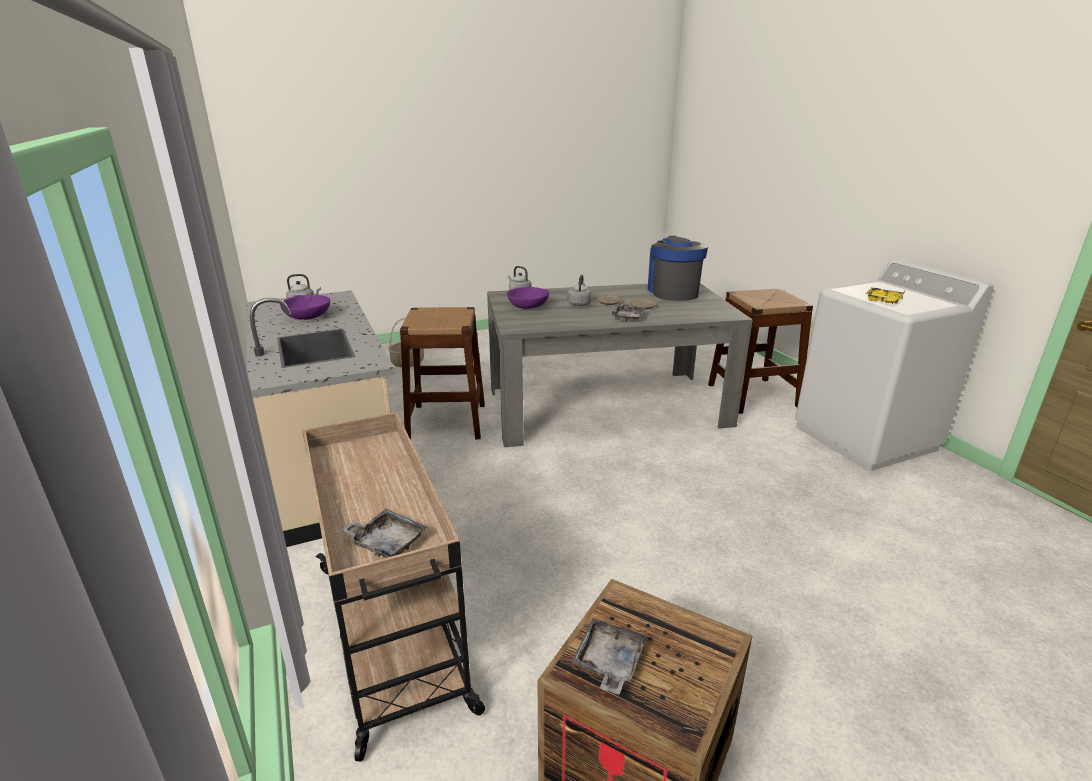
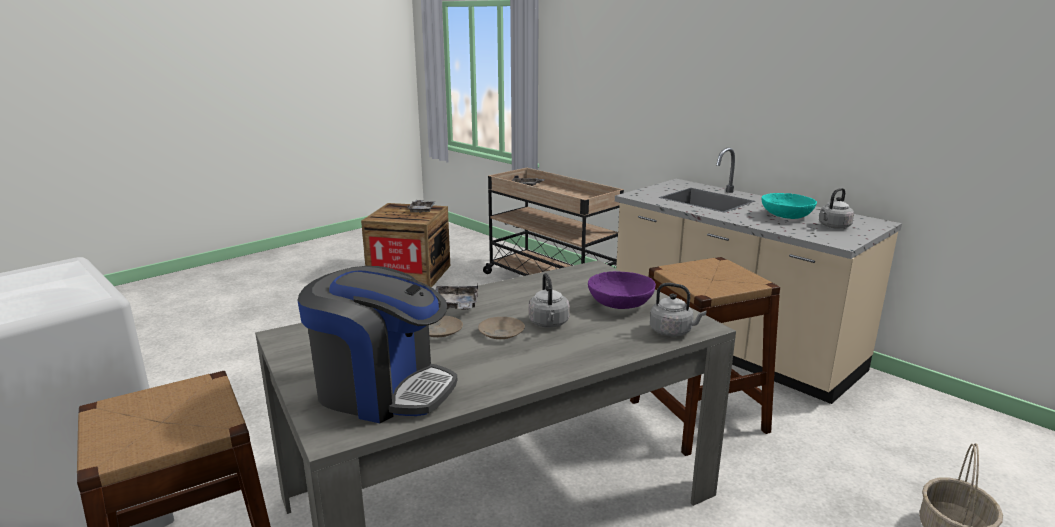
camera: 160 degrees right, 5 degrees down
(307, 317) = (786, 216): purple bowl -> turquoise bowl
(673, 292) = (382, 389): coffee machine -> coffee machine turned 45 degrees counterclockwise
(883, 301) = (67, 278): yellow tray -> none

